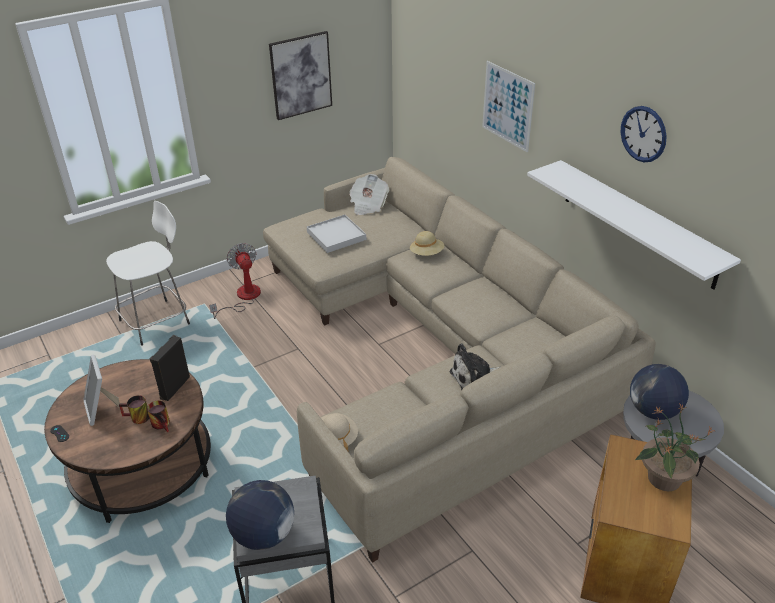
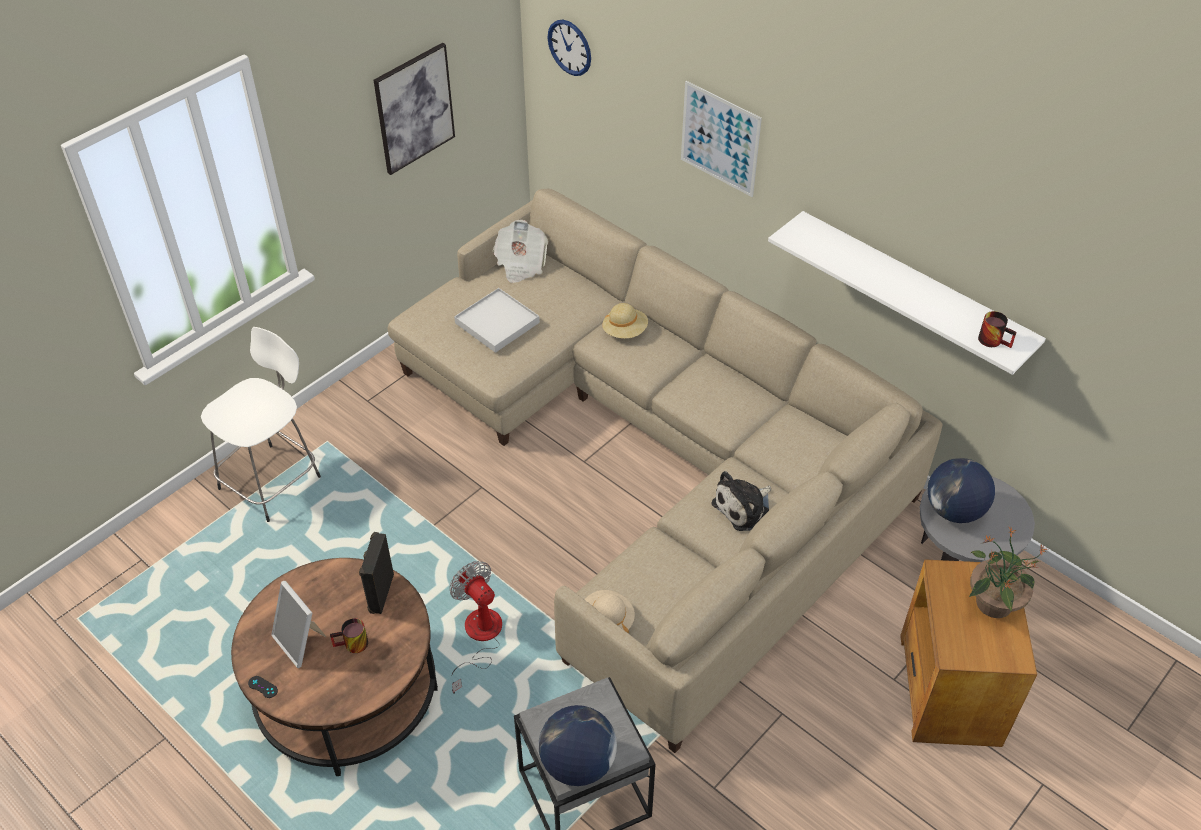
camera: 15 degrees left, 10 degrees up
(163, 424) = (390, 646): mug -> mug (994, 340)
(243, 298) = (377, 422): fan -> fan (479, 638)
(643, 134) = (918, 194): wall clock -> wall clock (569, 47)

